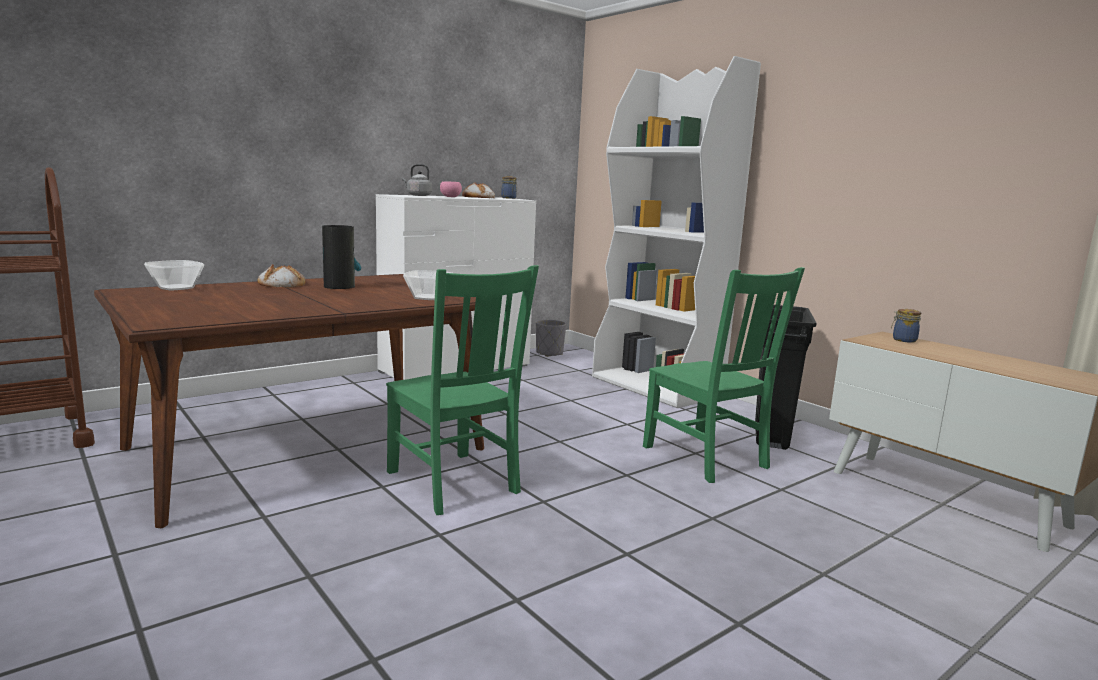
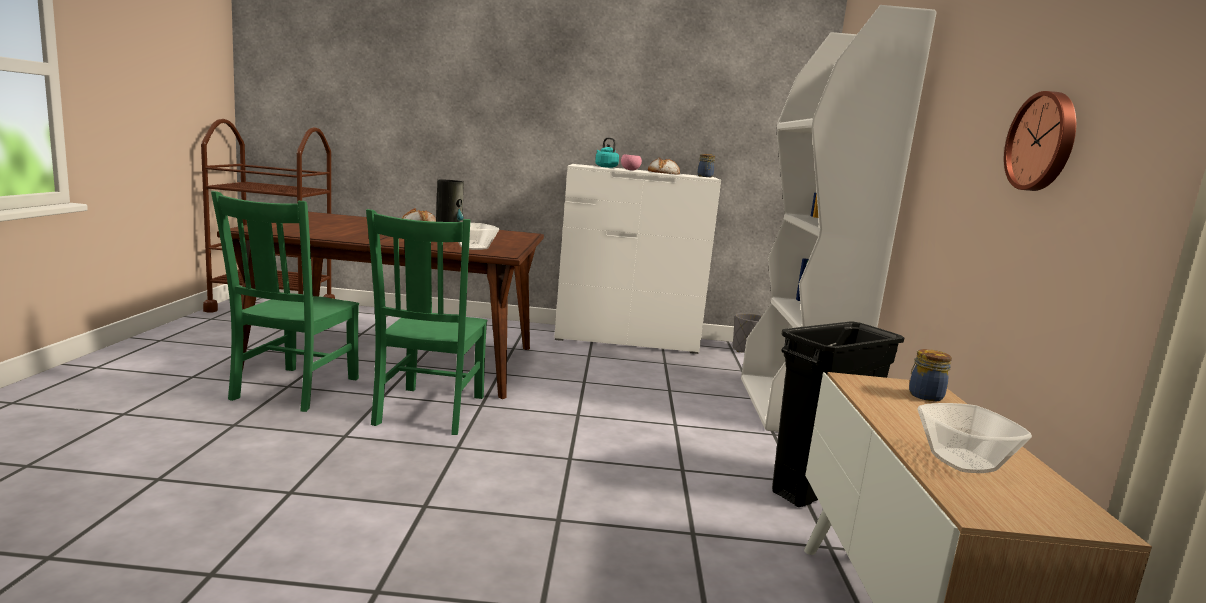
camera: 40 degrees right, 0 degrees up
(175, 288) = (348, 217): bowl -> bowl (961, 461)
(418, 195) = (605, 167): grey kettle -> turquoise kettle
(707, 458) = (682, 478): green chair -> green chair (293, 390)
(917, 164) = (1043, 142): none -> wall clock

